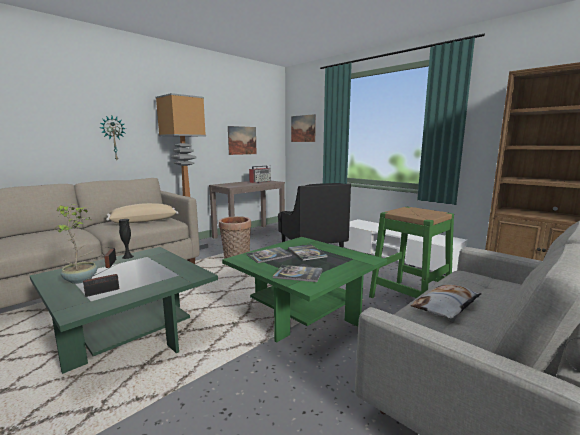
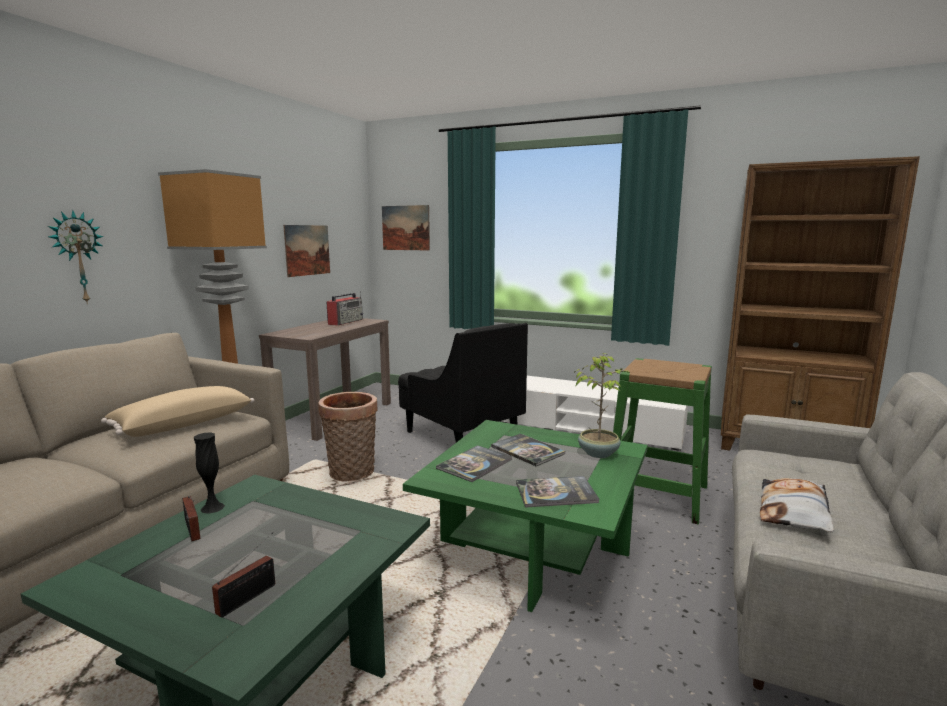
camera: 20 degrees left, 0 degrees up
(82, 280) = (167, 579): potted plant -> potted plant (598, 453)

